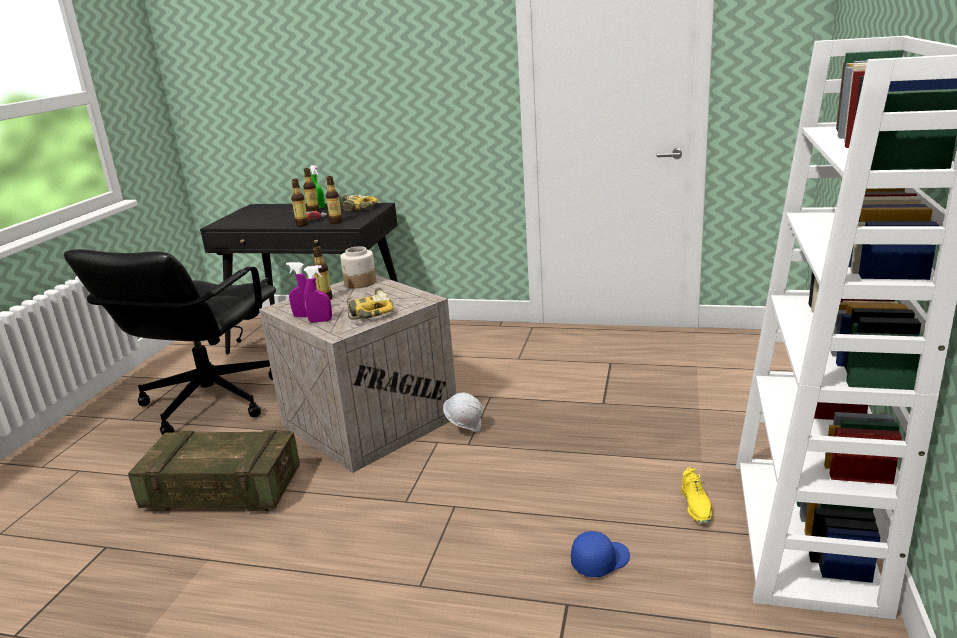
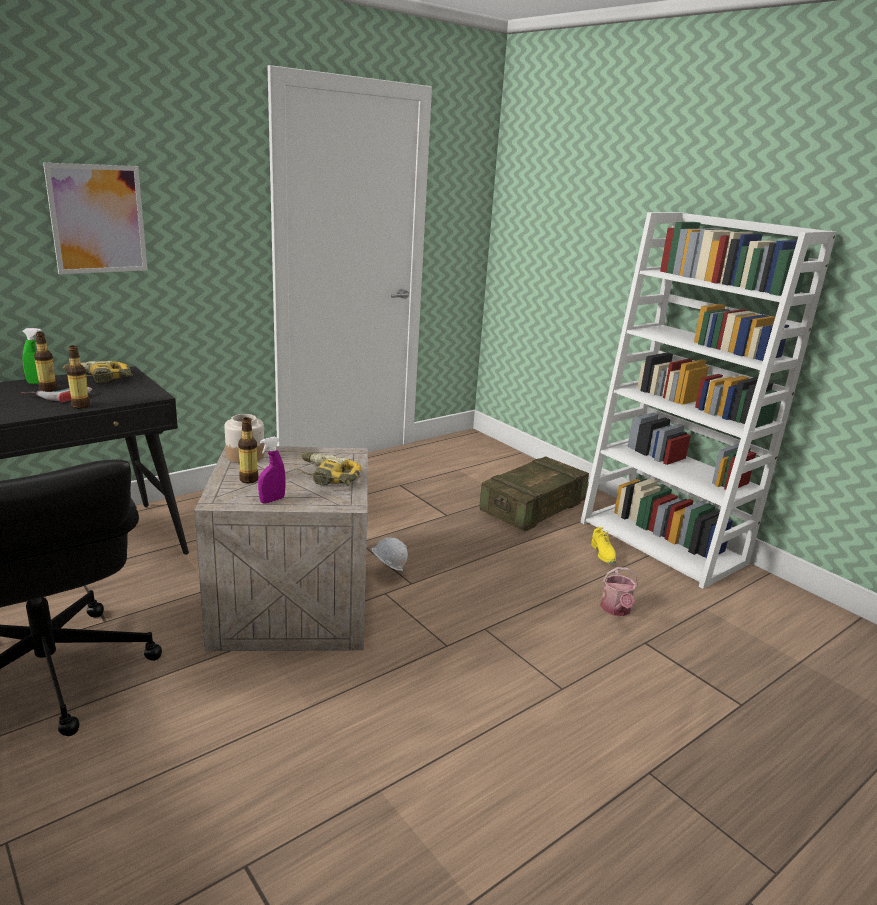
camera: 55 degrees left, 0 degrees up
(223, 491) = (270, 736): crate -> crate (533, 509)
(320, 321) = (301, 499): purple spray bottle -> none
(336, 222) = (122, 396): bottle -> none
(370, 82) = (98, 219): none -> picture
(599, 561) = (616, 610): blue cap -> watering can
(696, 507) = (603, 554): yellow shoe -> yellow shoe turned 45 degrees clockwise

